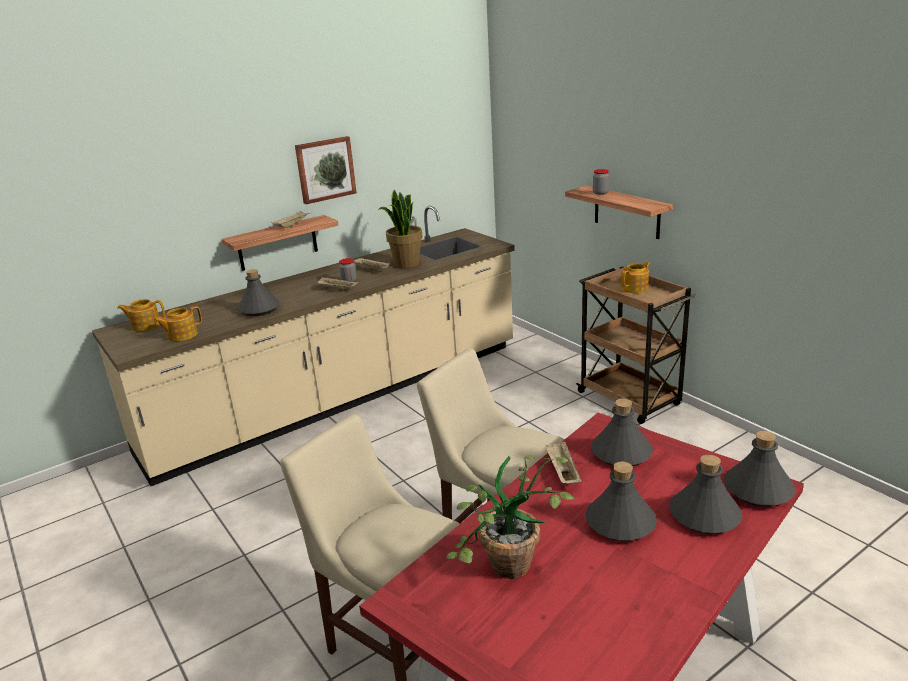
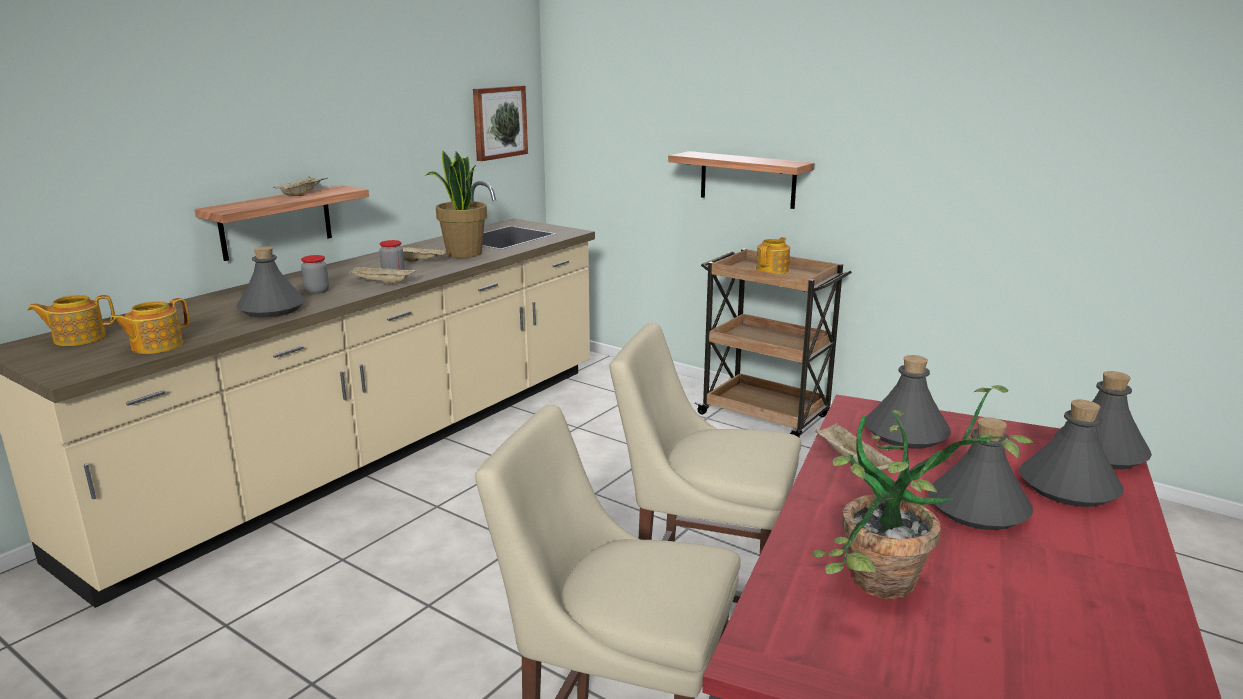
camera: 20 degrees left, 5 degrees down
(325, 169) = (343, 119): picture -> picture (499, 122)
(600, 193) = (715, 156): jar -> jar (317, 291)

